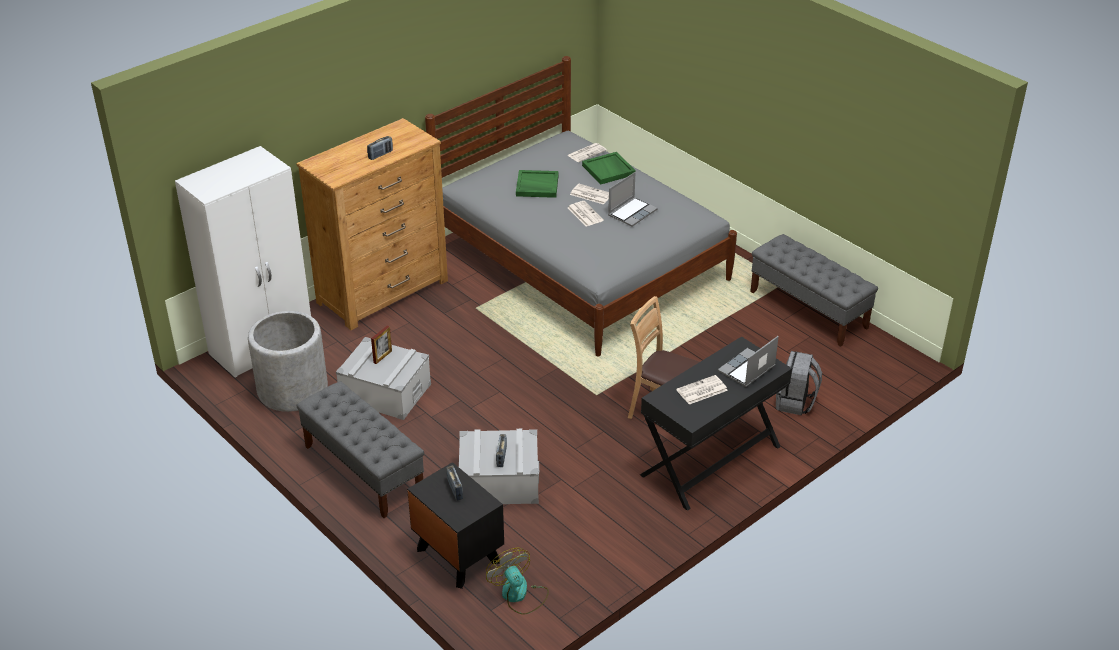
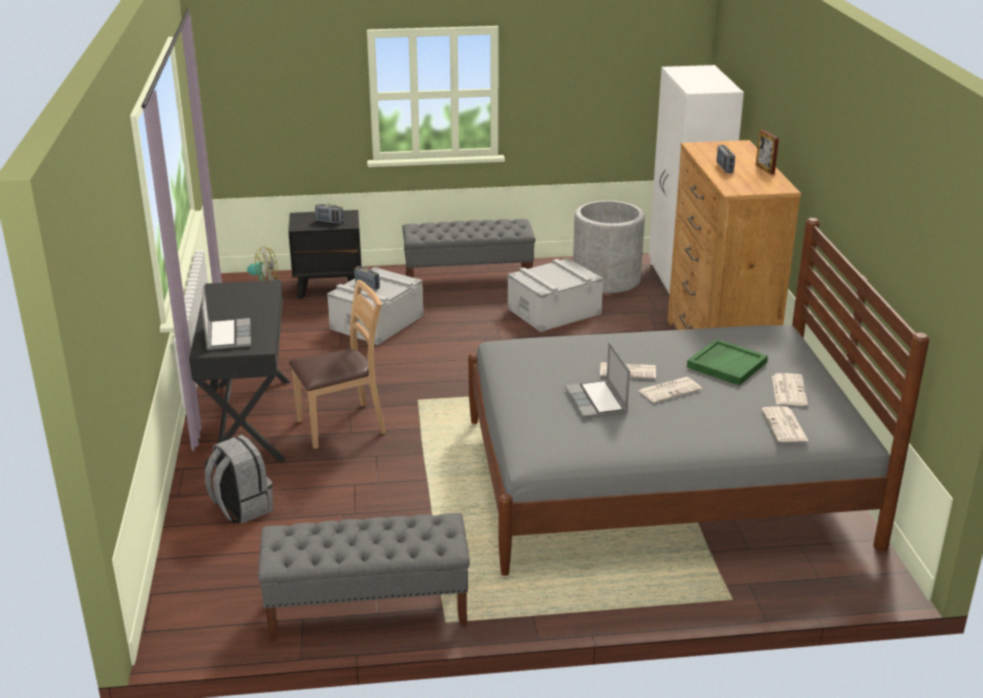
camera: 125 degrees right, 10 degrees down
(382, 357) = (563, 277): picture frame -> picture frame (765, 169)
(609, 170) = (720, 424): green tray -> none
(701, 391) = (241, 305): newspaper -> newspaper (788, 390)

